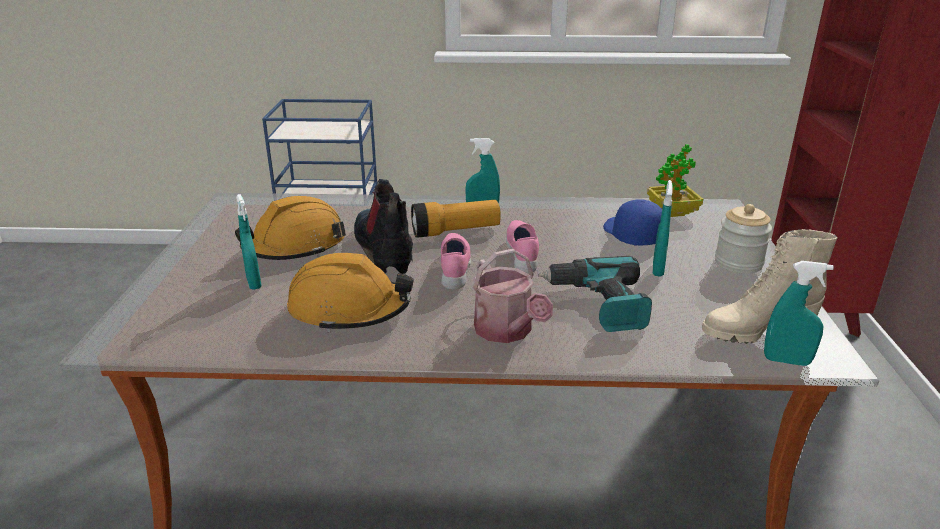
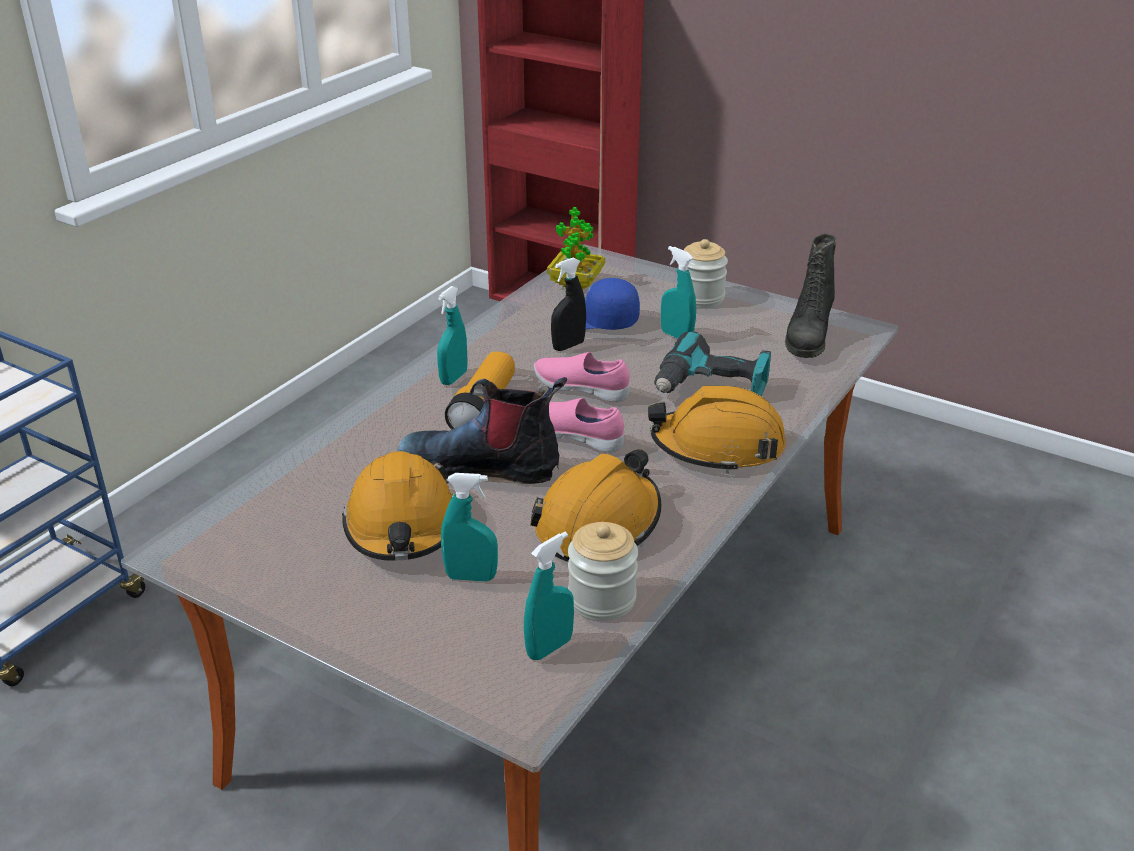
camera: 60 degrees left, 5 degrees up
(255, 336) = (602, 599): none -> jar
(507, 331) = (717, 447): watering can -> orange hard hat
(577, 234) = (568, 346): none -> black spray bottle
(756, 330) = (807, 338): beige boot -> black boot
(786, 361) = (855, 345): turquoise spray bottle -> turquoise spray bottle (549, 648)

